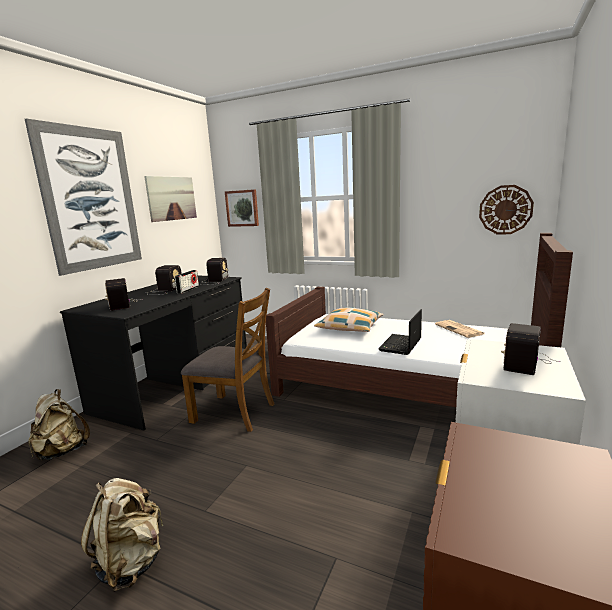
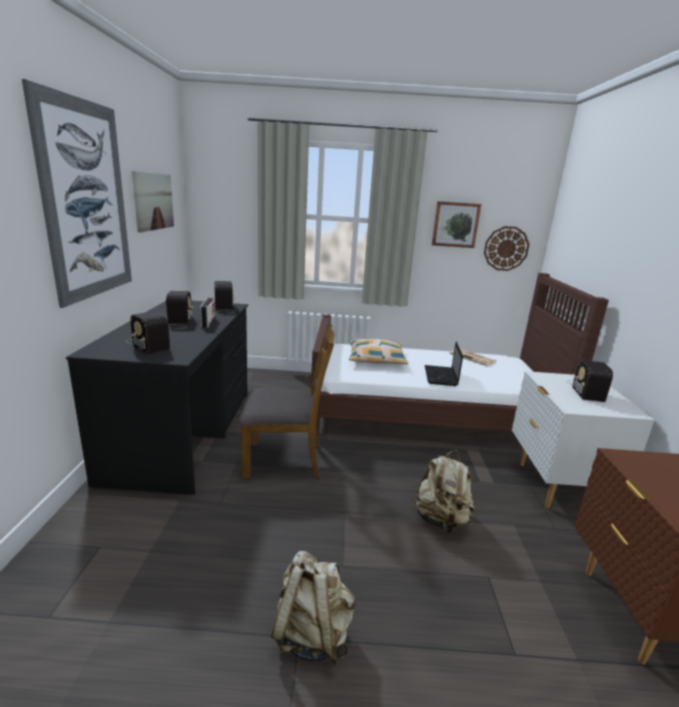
camera: 25 degrees left, 5 degrees up
(62, 451) = (104, 538): beige backpack -> beige backpack (441, 519)
(242, 208) = (225, 218): picture -> picture (455, 224)

